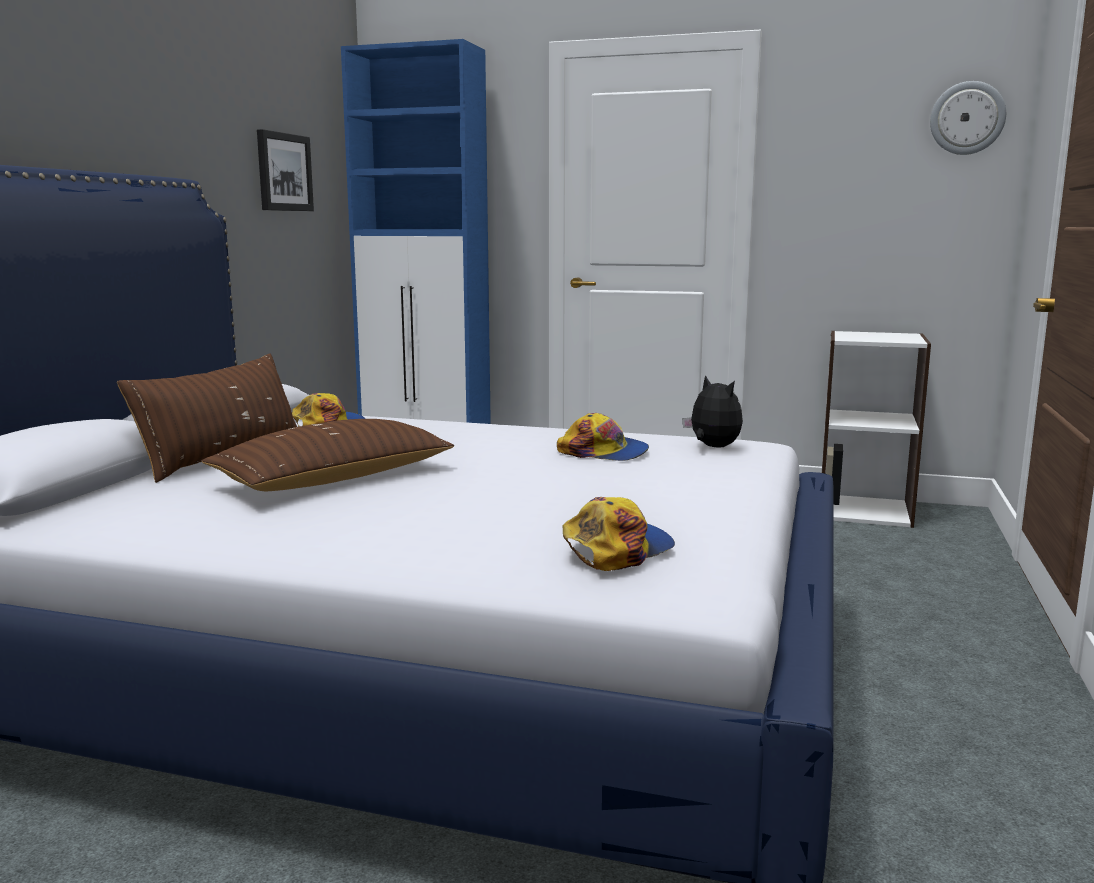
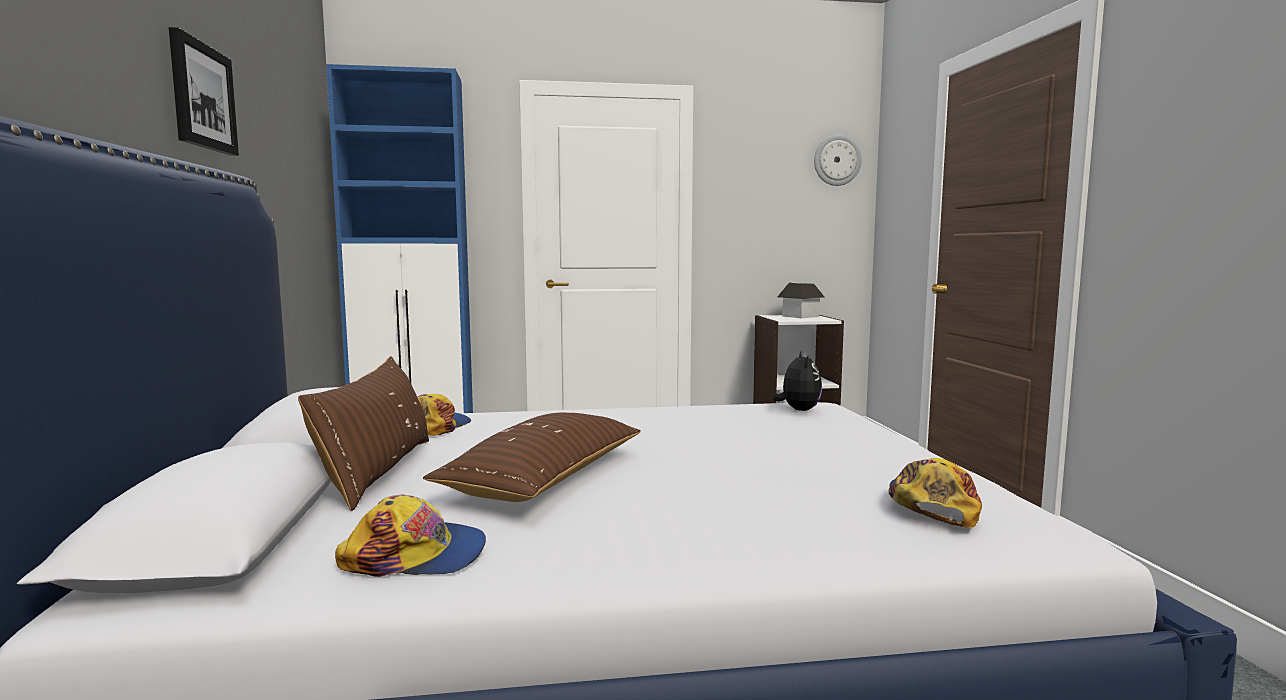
camera: 25 degrees left, 5 degrees down
(283, 172) = (288, 179): picture -> picture (202, 97)
(604, 452) = (730, 423): cap -> cap (416, 556)
(712, 447) = (798, 410): plush toy -> plush toy turned 60 degrees clockwise
(886, 335) = (800, 316): none -> toy house

